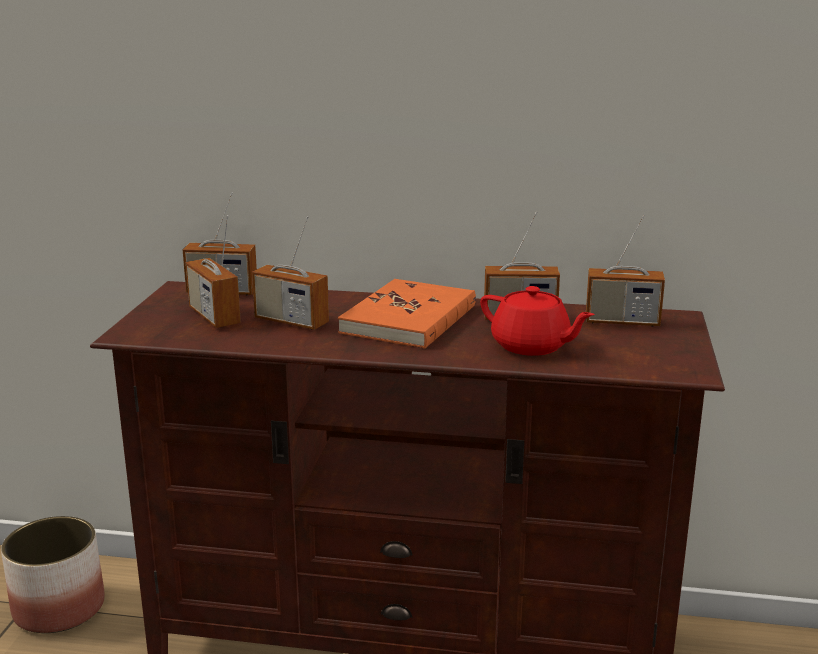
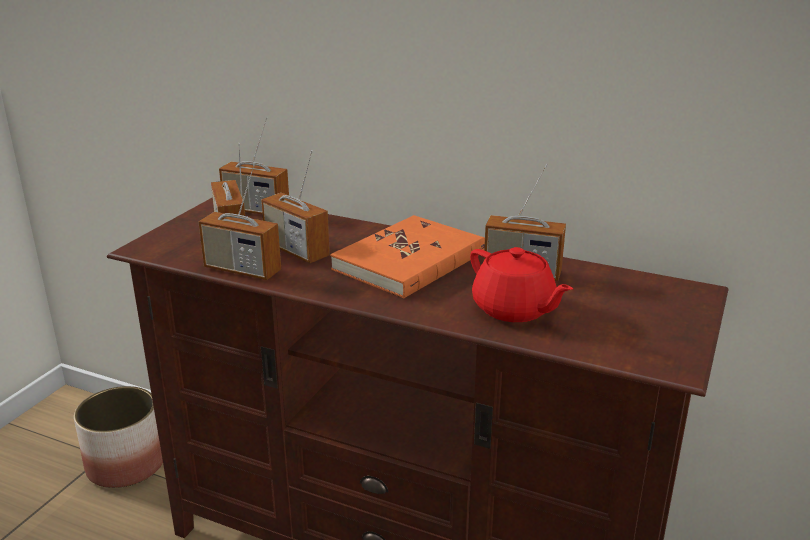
camera: 15 degrees right, 5 degrees up
(622, 322) = (629, 290): radio -> radio (242, 270)

